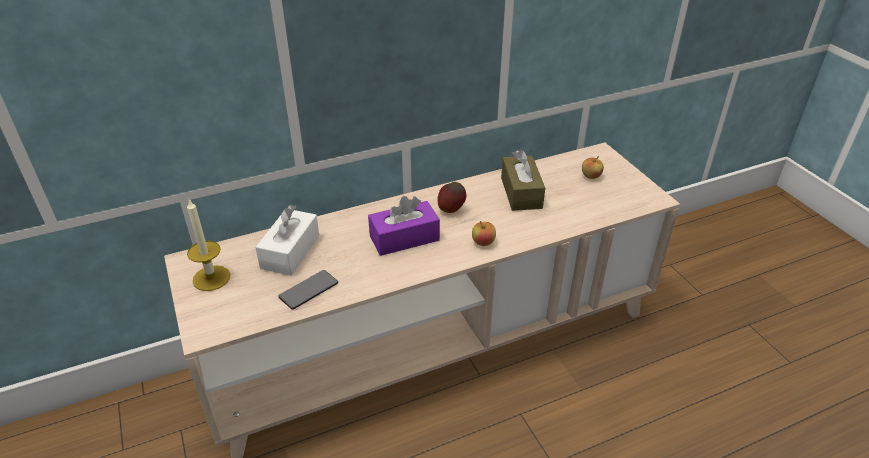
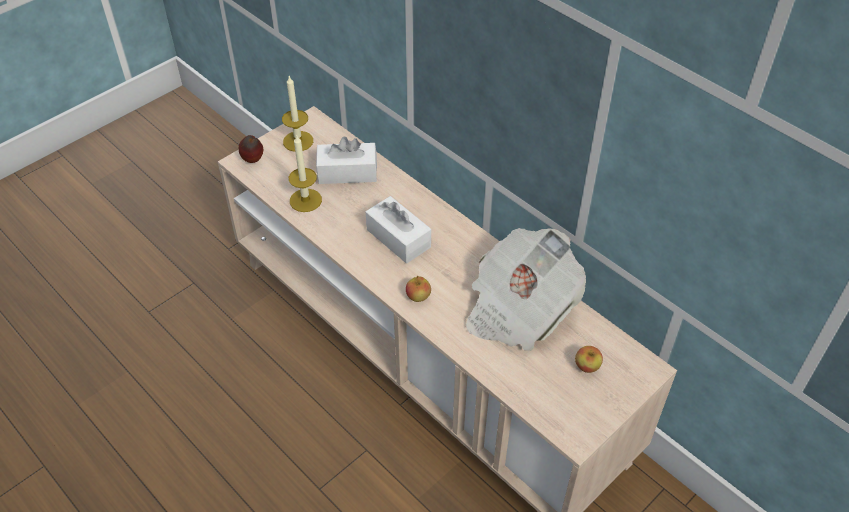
camera: 70 degrees right, 10 degrees up
(308, 290) = (305, 200): phone -> candle
(404, 238) = (398, 238): purple tissue box -> white tissue box
(451, 210) = (457, 260): apple -> apple (253, 161)
(521, 192) = (518, 308): brown tissue box -> newspaper

